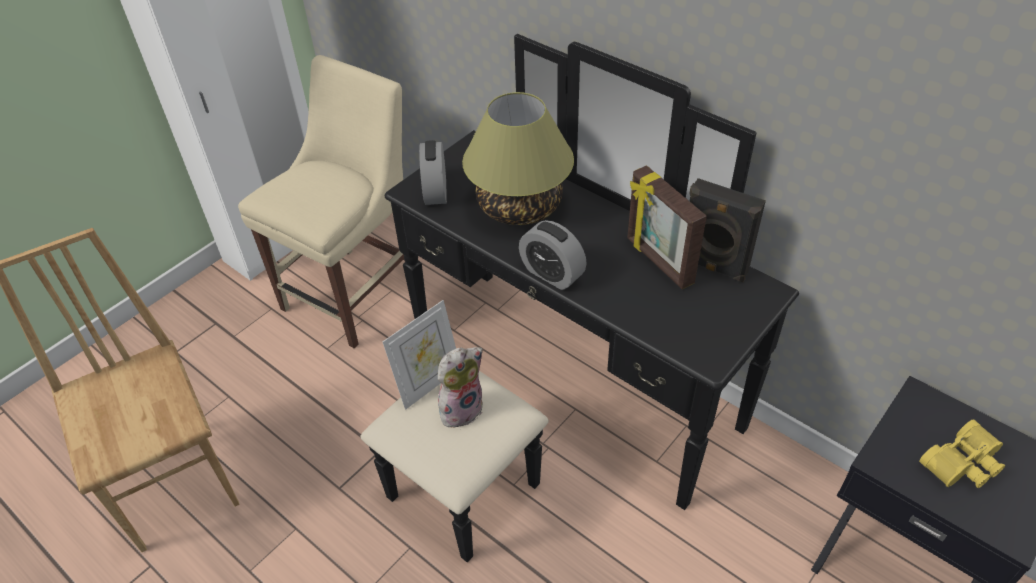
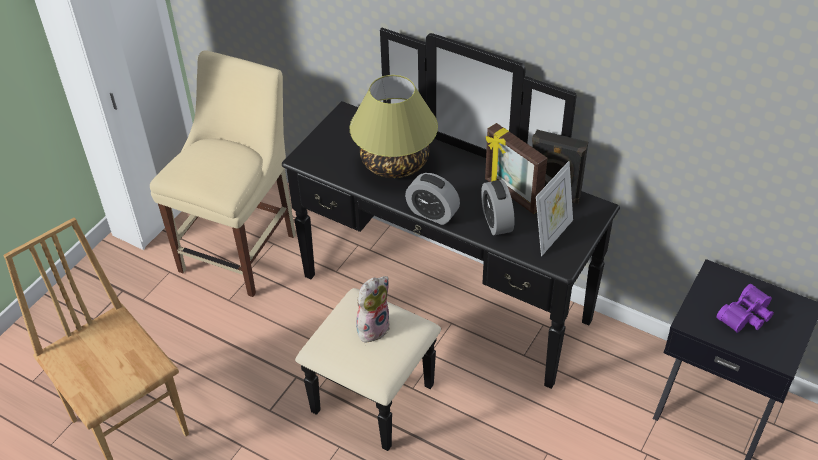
camera: 10 degrees left, 0 degrees up
(428, 384) = (342, 312): picture frame -> picture frame (552, 235)
(435, 191) = (324, 157): alarm clock -> alarm clock (496, 221)
(964, 465) = (747, 316): yellow binoculars -> purple binoculars

